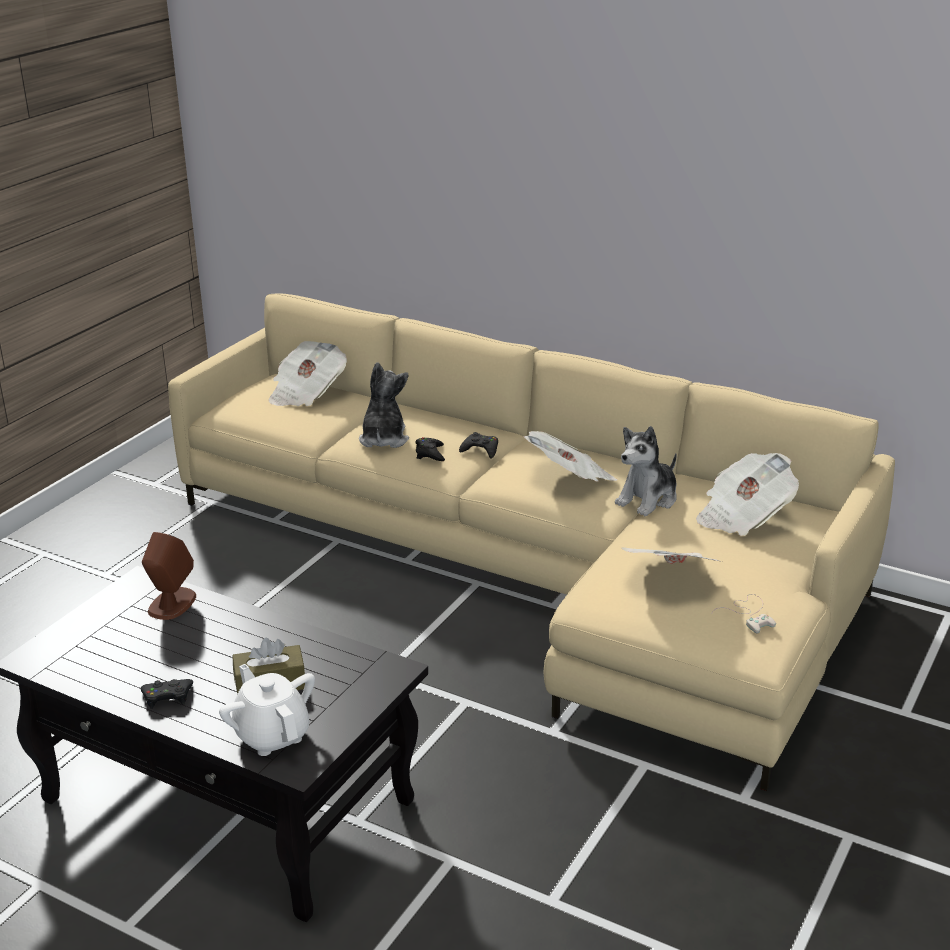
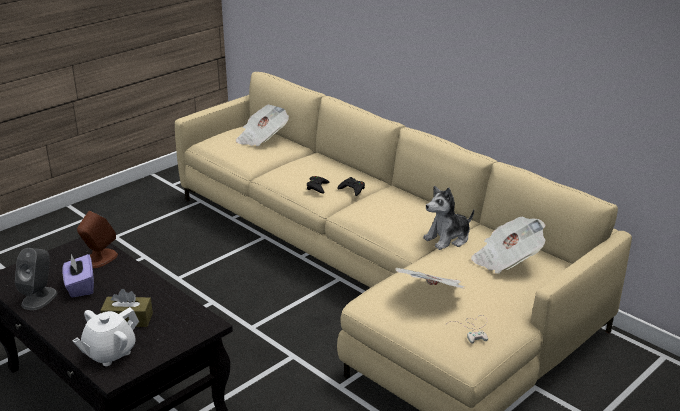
camera: 15 degrees right, 0 degrees up
(114, 676) = (39, 298): none -> grey speaker
(167, 649) = (80, 287): none -> purple tissue box
(167, 696) = (62, 316): black game controller -> none
(272, 735) = (109, 353): white teapot -> white teapot turned 120 degrees counterclockwise
(383, 439) = (294, 174): plush toy -> none
(570, 479) = (400, 217): newspaper -> none

